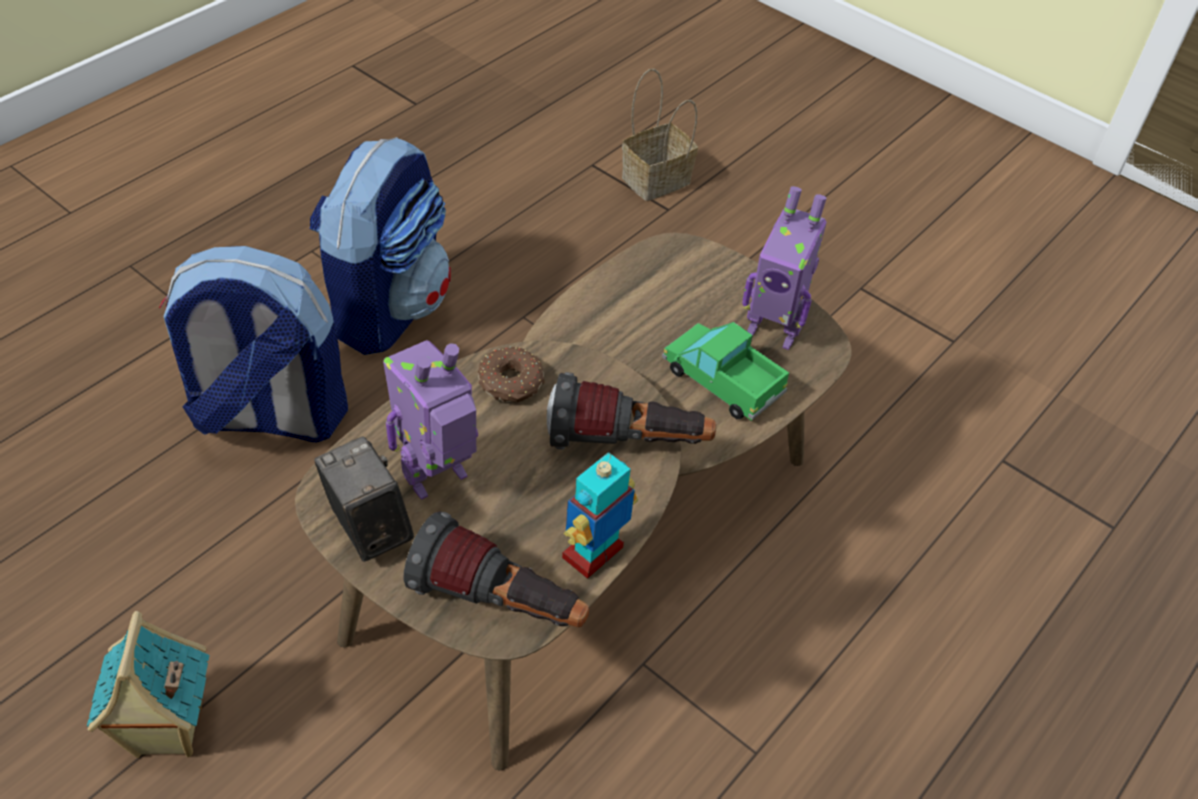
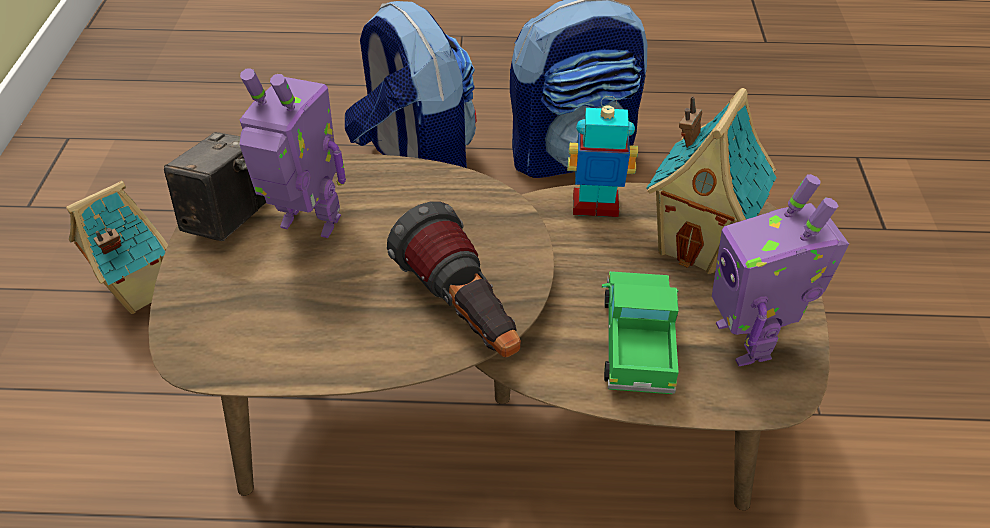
camera: 55 degrees right, 0 degrees up
(499, 604) = (212, 336): flashlight -> none
(510, 383) = (450, 203): donut -> none
(594, 554) = (316, 364): toy robot -> toy robot (595, 207)
(655, 181) = (900, 201): basket -> none
(673, 293) = (696, 245): none -> toy house

